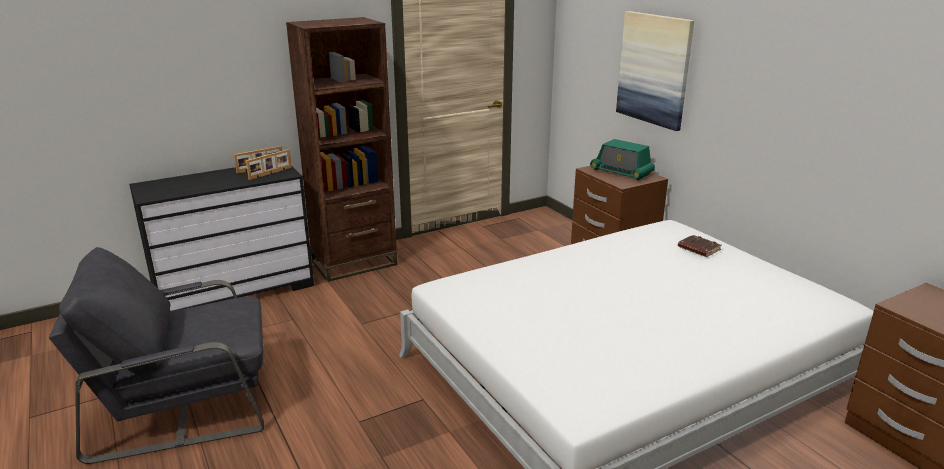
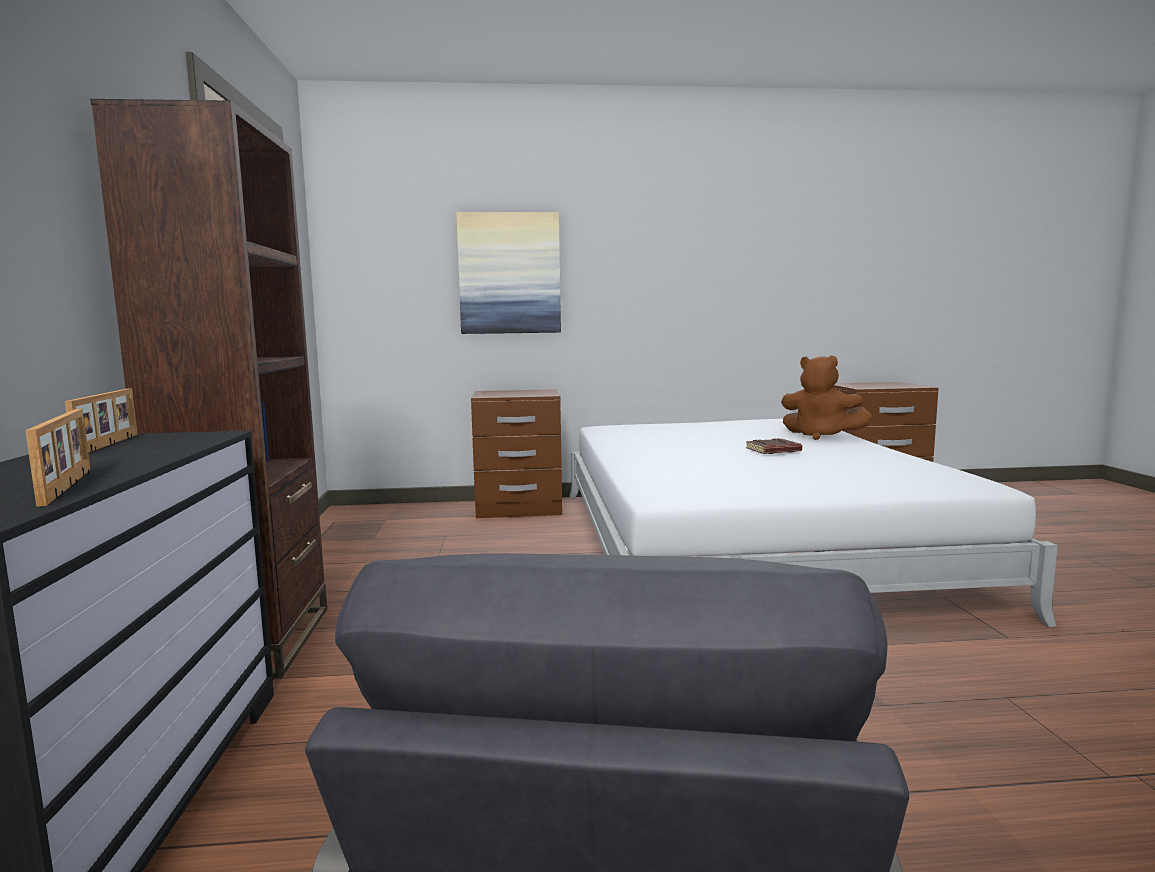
camera: 65 degrees left, 15 degrees down
(271, 173) = (171, 441): picture frame -> picture frame (69, 486)
(621, 172) = (513, 392): radio -> none
(698, 249) = (663, 427): brown book -> brown book (773, 451)
(743, 325) = (820, 436): none -> brown plush toy

